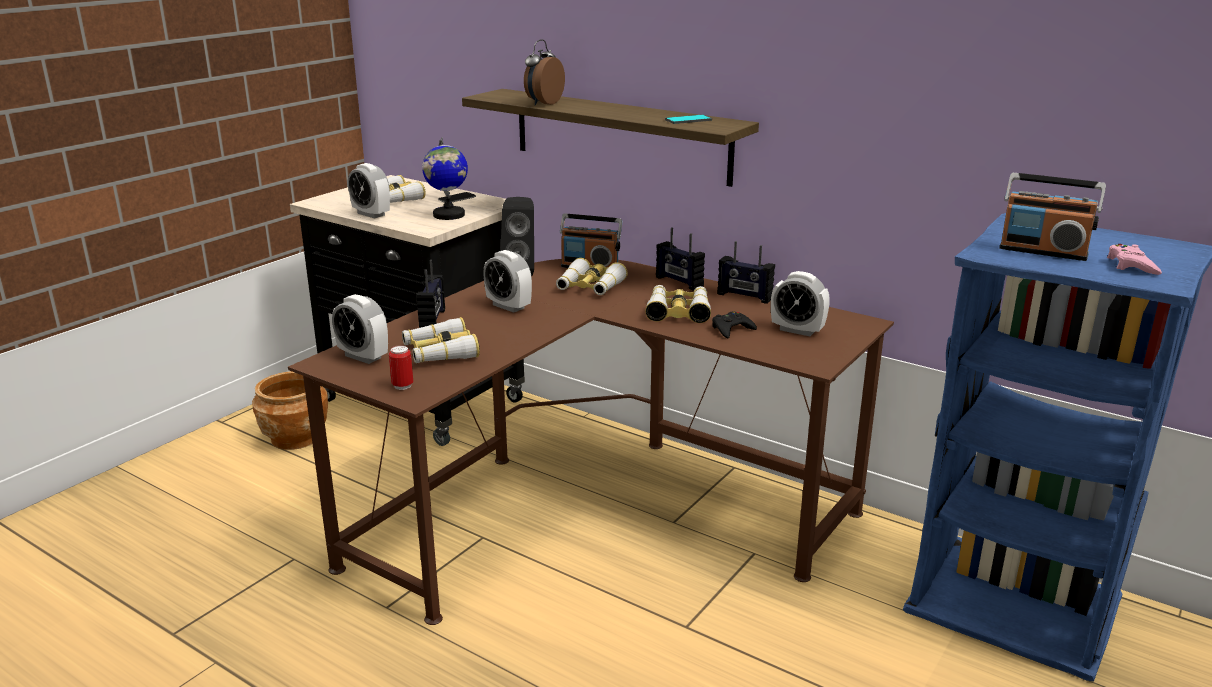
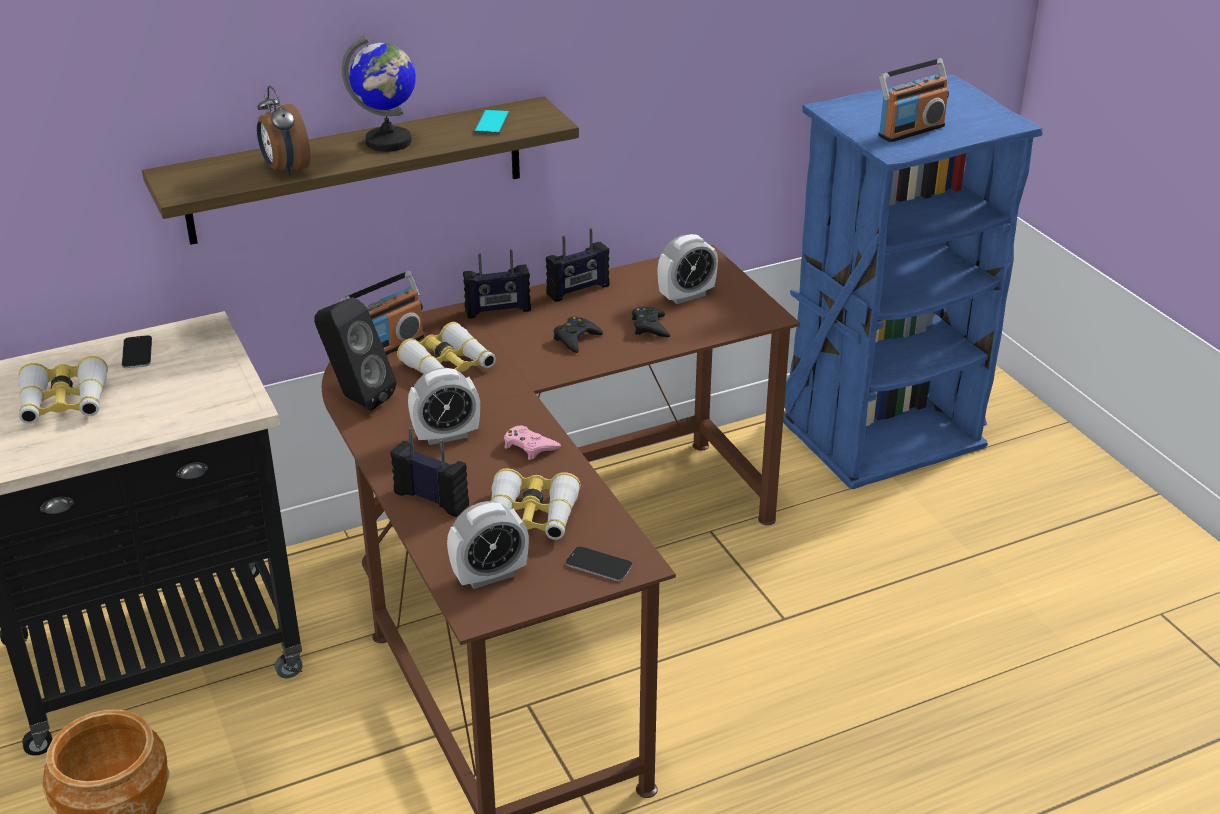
camera: 60 degrees left, 10 degrees up
(371, 214) = (112, 435): alarm clock -> none
(402, 386) = (599, 565): can -> phone
(448, 215) = (202, 377): globe -> globe (388, 142)
(678, 311) = (576, 339): binoculars -> black game controller
(1131, 265) = (968, 117): pink game controller -> pink game controller (529, 446)

